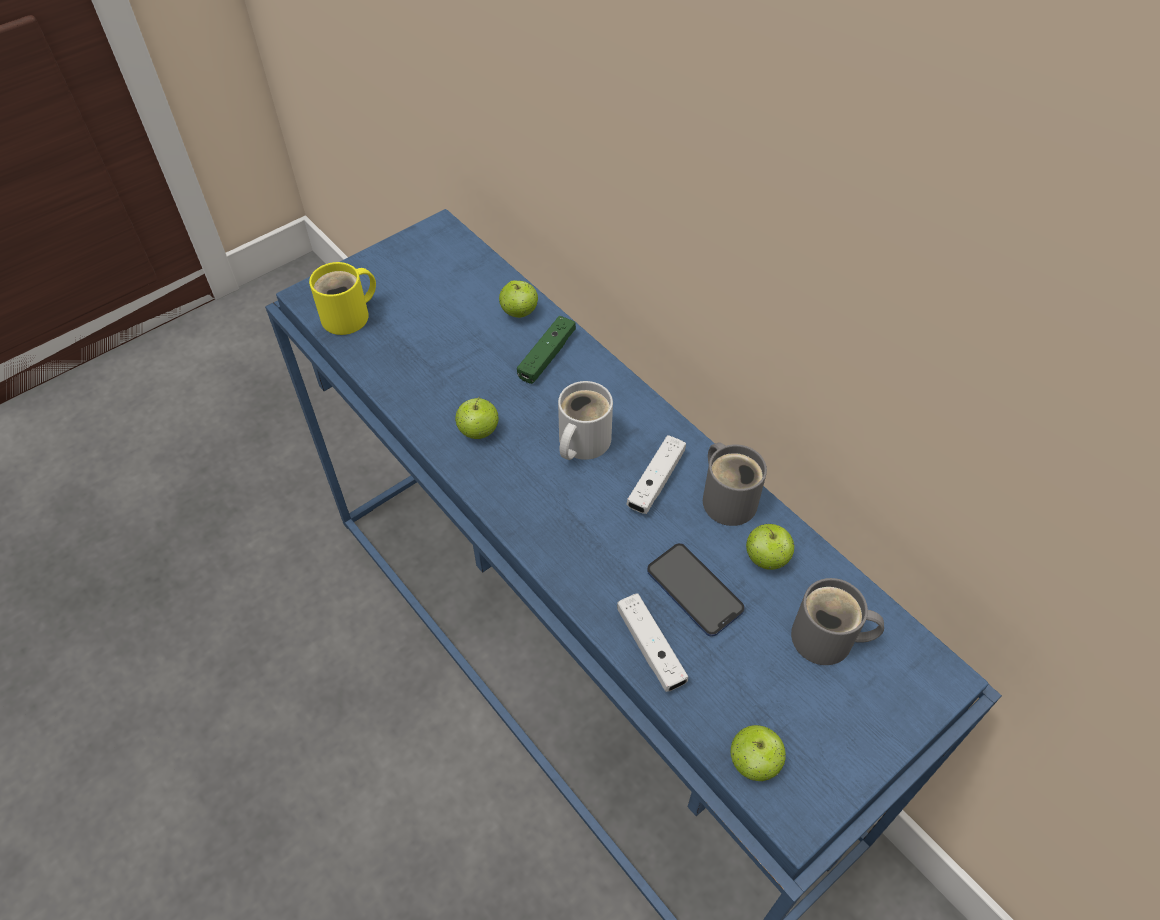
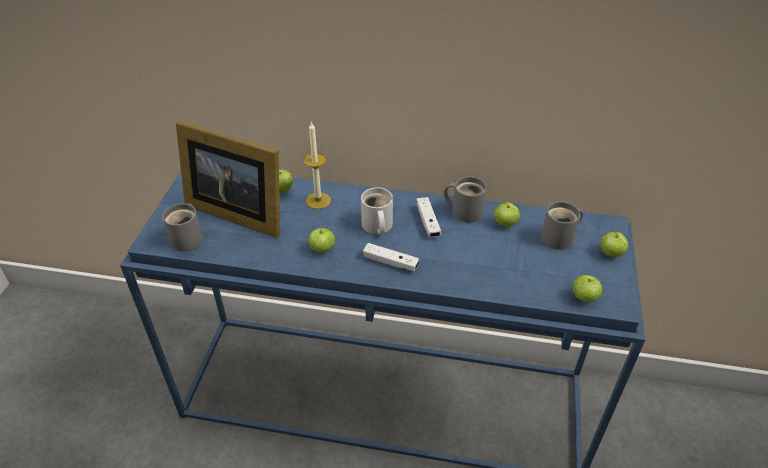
camera: 40 degrees left, 10 degrees down
(350, 316) = (189, 238): yellow mug -> grey mug
(437, 310) = (236, 211): none -> picture frame
(547, 356) = (318, 200): green game controller -> candle
(650, 648) = (499, 285): white game controller -> white game controller (390, 262)
(694, 590) = (491, 253): phone -> none
(882, 725) = (610, 254): none -> apple

